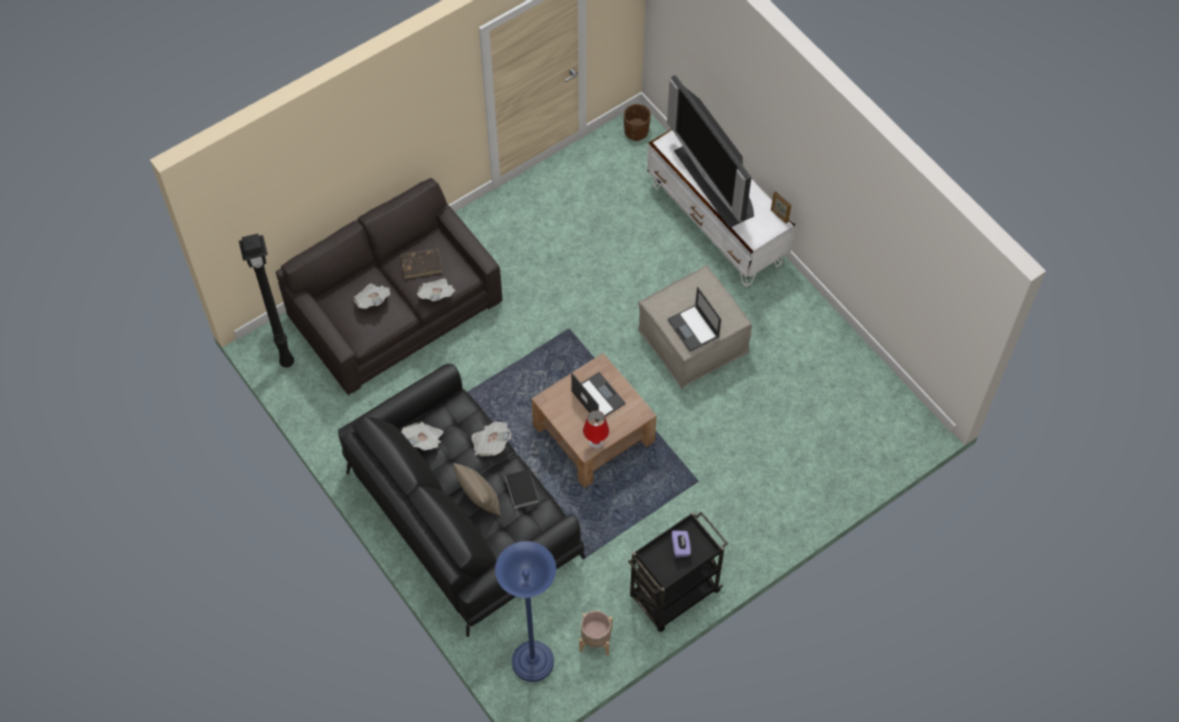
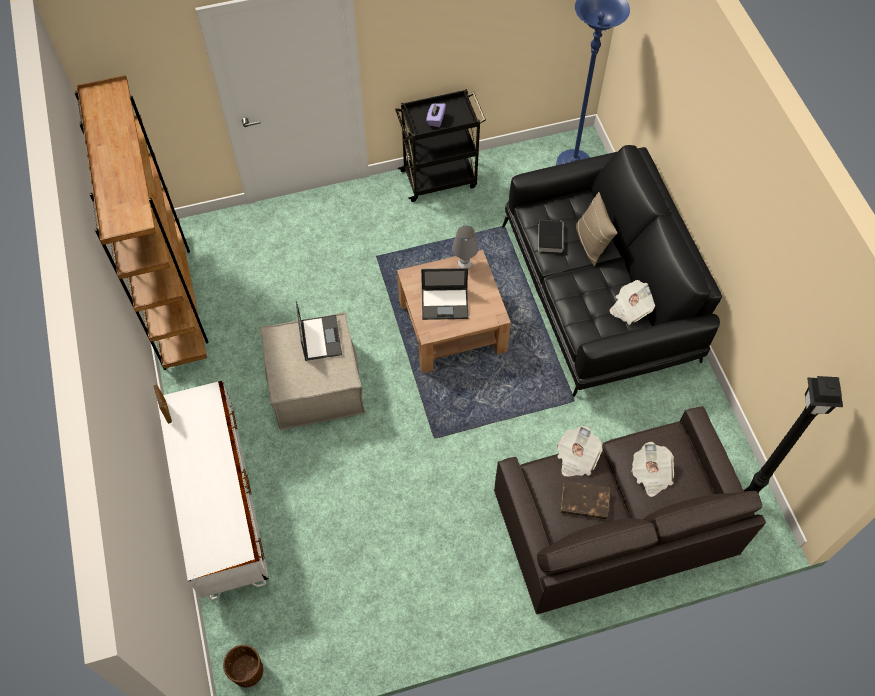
camera: 160 degrees left, 0 degrees up
(490, 443) = (566, 286): newspaper -> none
(595, 442) = (464, 263): red table lamp -> grey table lamp
(595, 640) = (517, 166): beige planter -> none
(597, 397) = (445, 303): laptop -> laptop turned 75 degrees counterclockwise
(715, 182) = (211, 477): television -> none
(863, 374) = (175, 300): none -> brown bookcase

